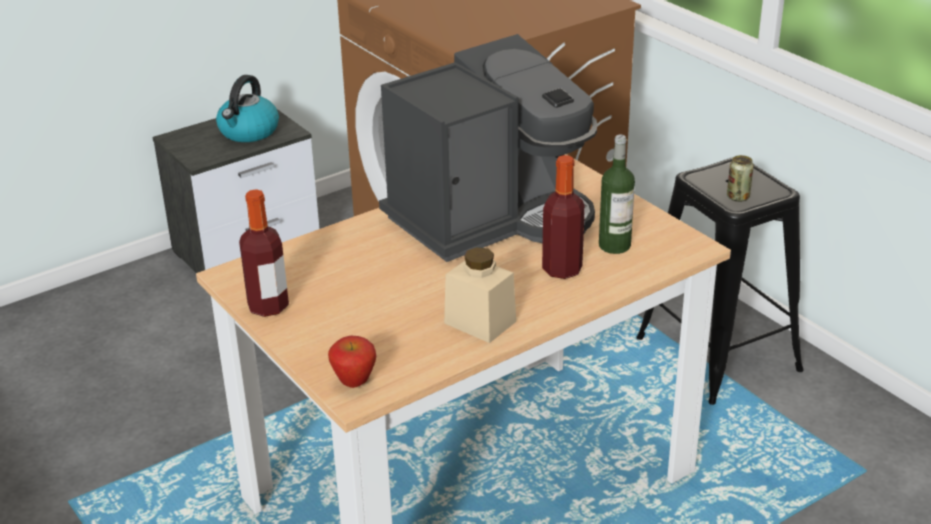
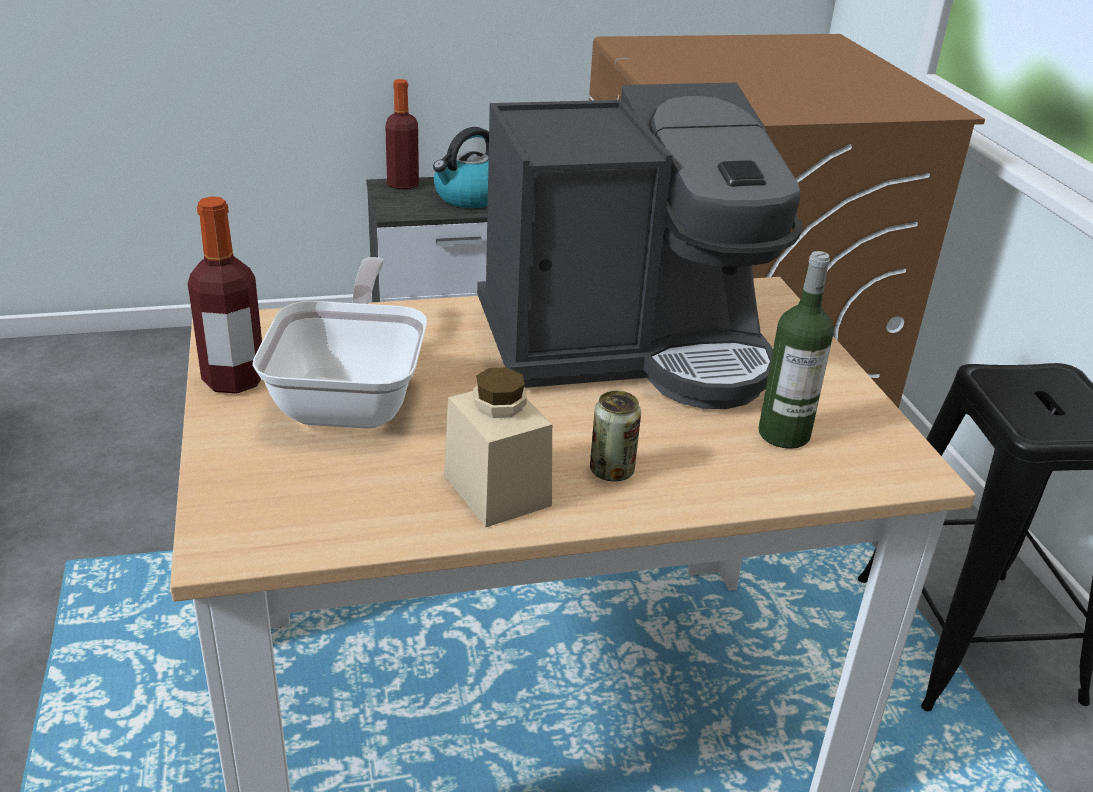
camera: 20 degrees right, 0 degrees up
(351, 294) = (353, 396): none -> frying pan
(354, 383) = (240, 526): apple -> none
(562, 269) = (678, 447): bottle -> bottle (403, 184)
(738, 197) = (1042, 420): can -> can (611, 471)

